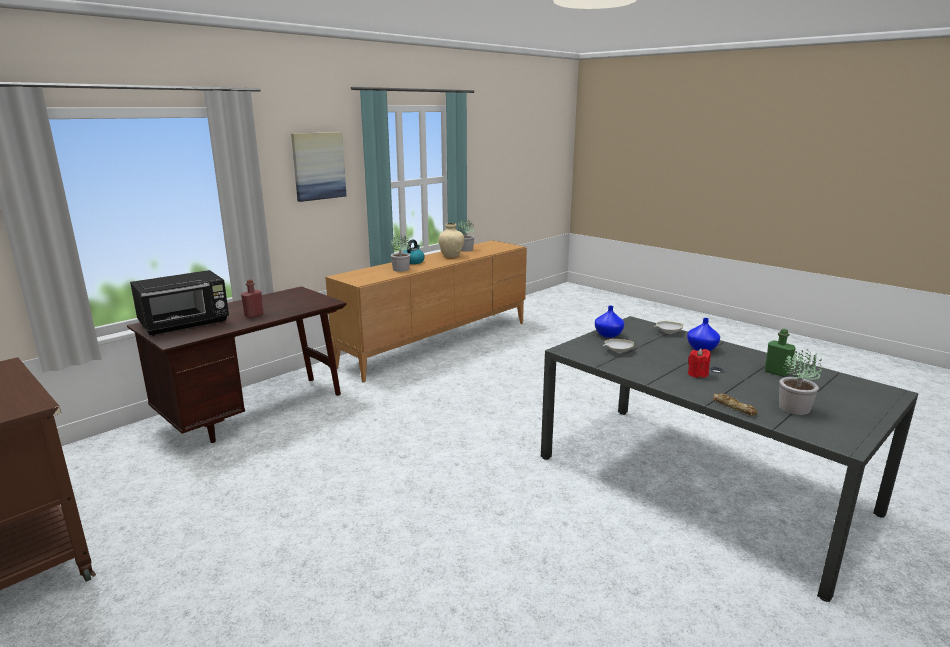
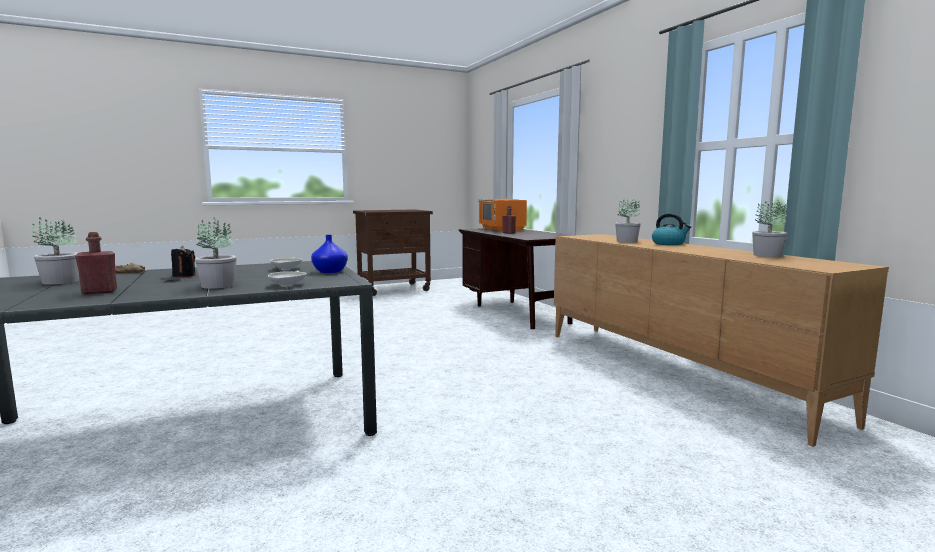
camera: 110 degrees right, 10 degrees down
(186, 324) = (501, 229): black microwave -> orange microwave
(318, 166) = (637, 124): picture -> none
(451, 256) = (710, 251): beige vase -> none
(697, 374) = (184, 275): red candle -> black candle
(702, 349) = (217, 285): blue vase -> potted plant
(776, 372) = (99, 292): green bottle -> red bottle

